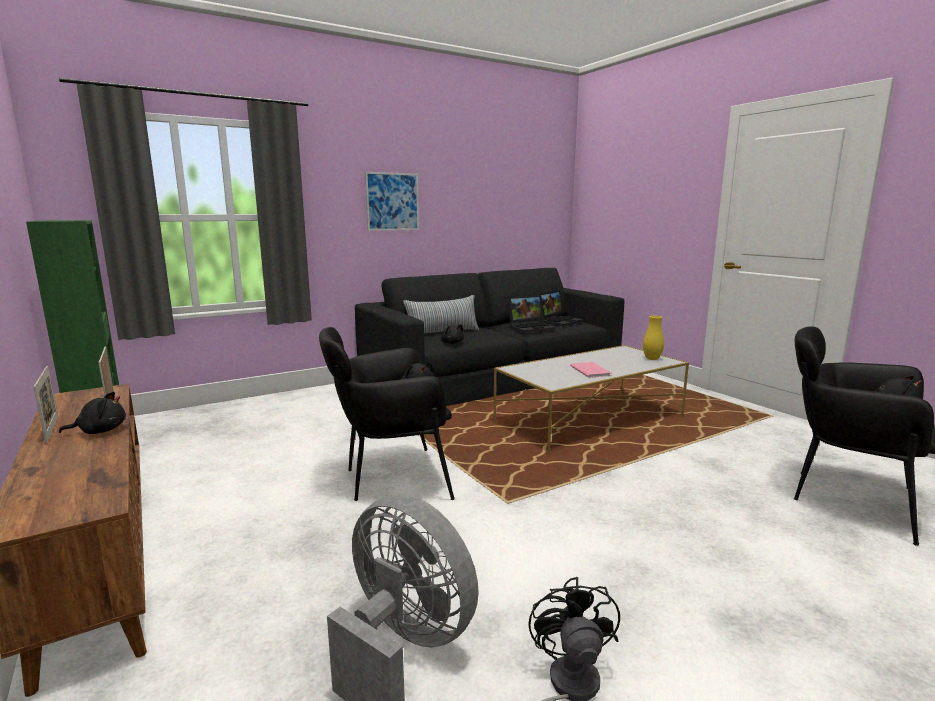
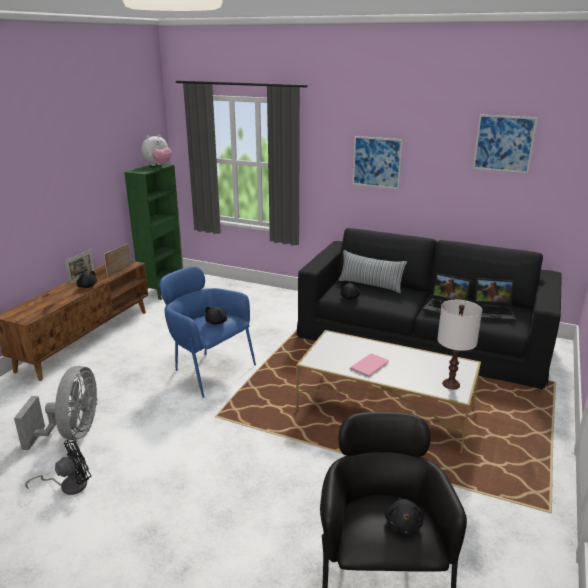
camera: 55 degrees right, 10 degrees up
(65, 220) = (158, 165): none -> plush toy
(391, 479) = (208, 370): black armchair -> blue armchair
(503, 175) = (504, 143): none -> picture
(652, 359) = (450, 384): yellow vase -> white table lamp

